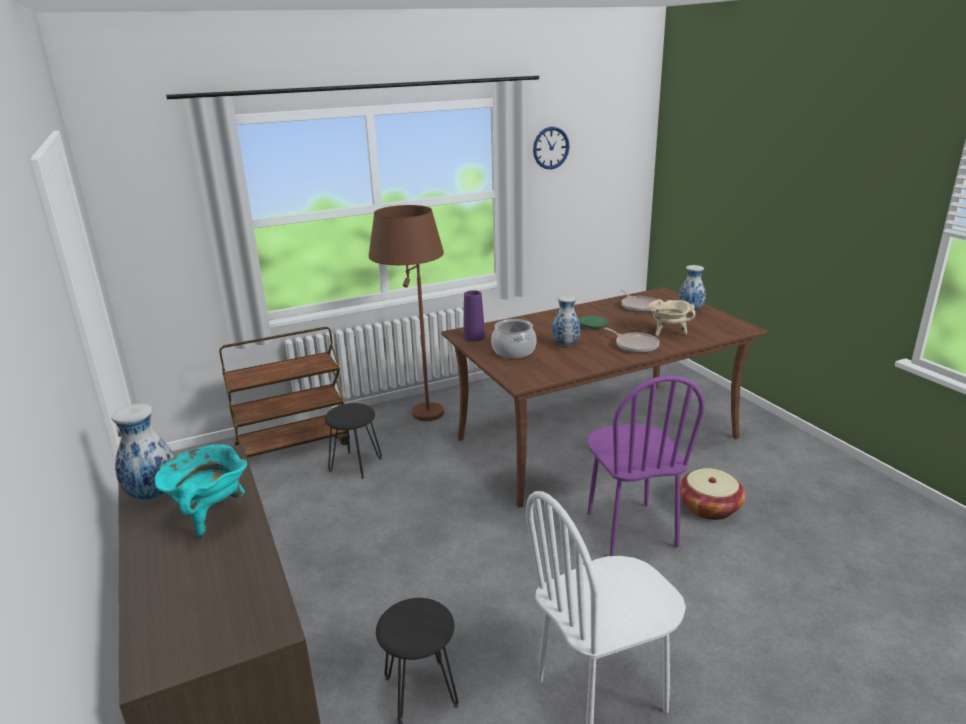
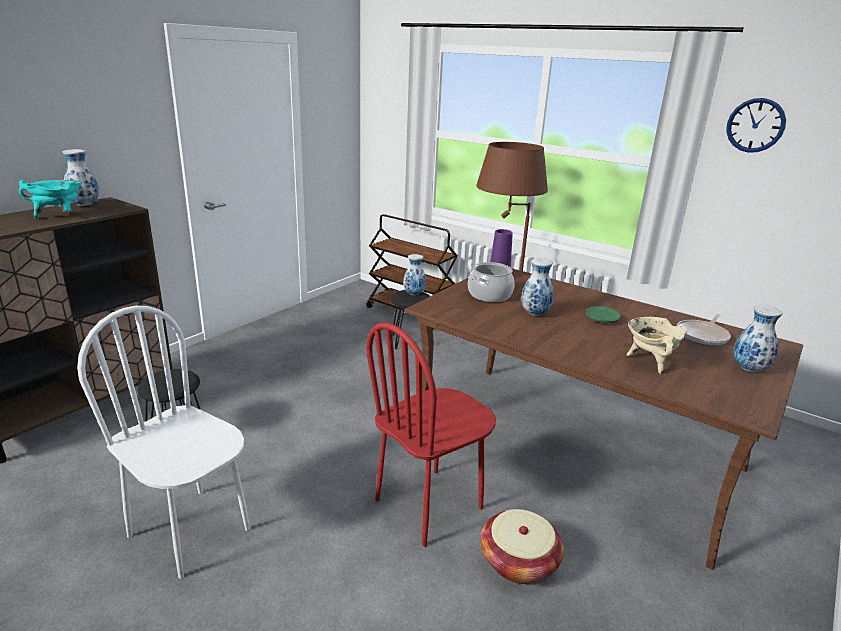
camera: 60 degrees right, 0 degrees up
(349, 409) = (414, 294): none -> vase
(630, 530) = (429, 504): purple chair -> red chair
(635, 345) = (581, 347): frying pan -> none

